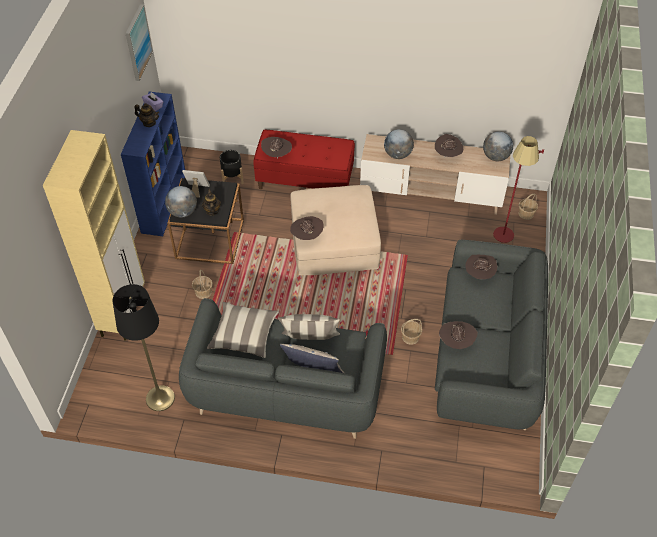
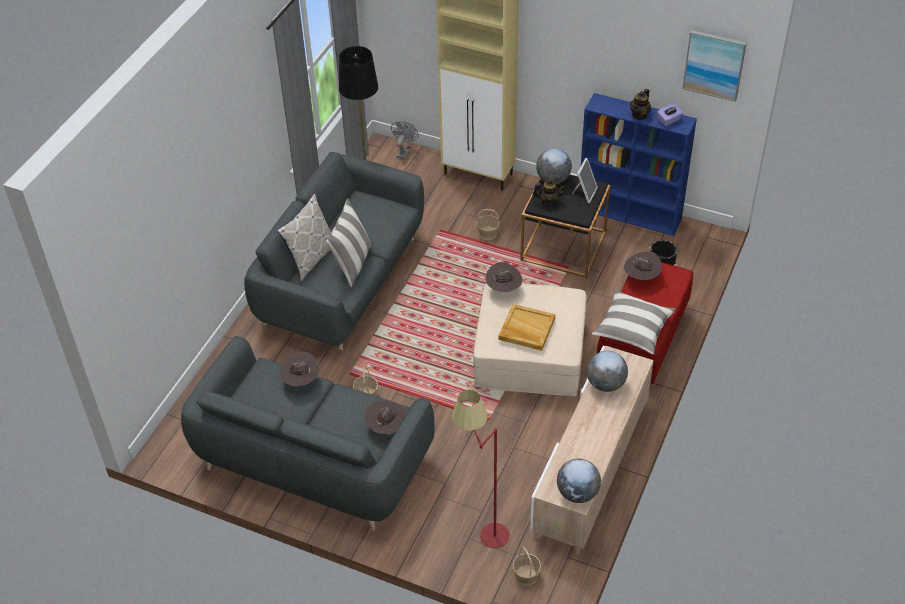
camera: 105 degrees right, 5 degrees down
(93, 381) = (404, 151): none -> grey fan
(244, 335) = (378, 215): pillow -> pillow (632, 329)
(348, 214) = (526, 329): none -> beige tray
(447, 155) = (593, 438): brown hat -> none

